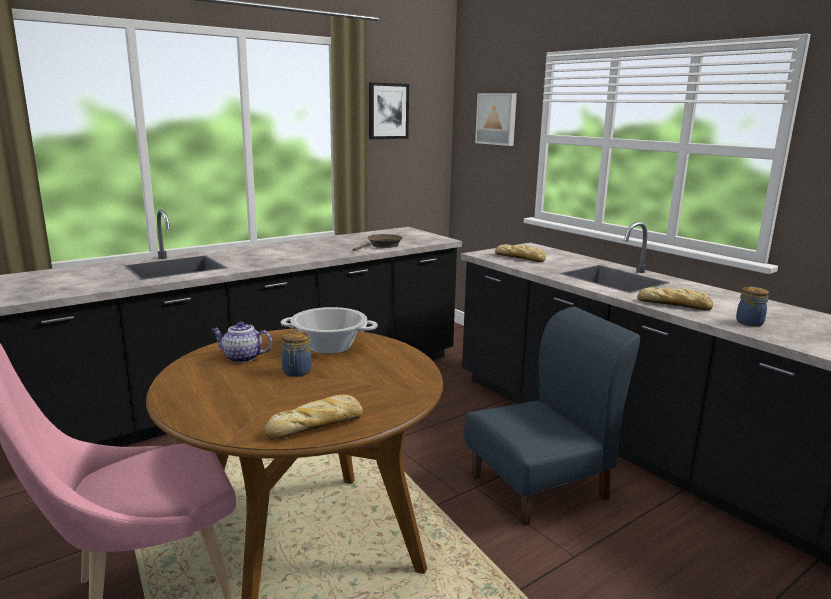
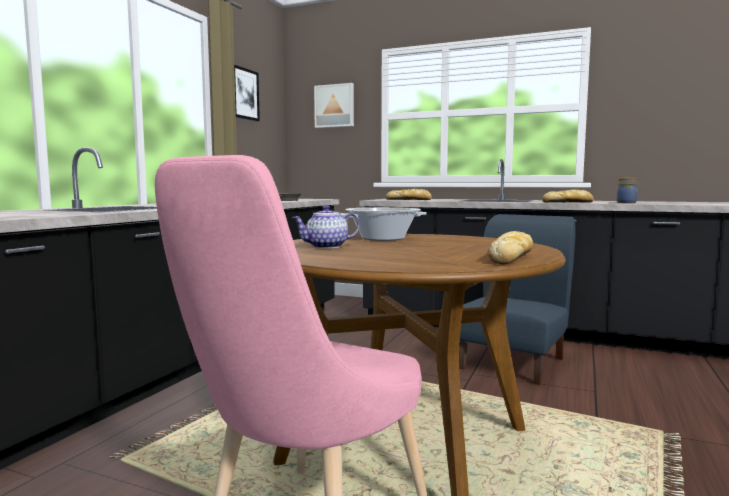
camera: 30 degrees left, 10 degrees down
(296, 372) = (401, 246): jar -> none

